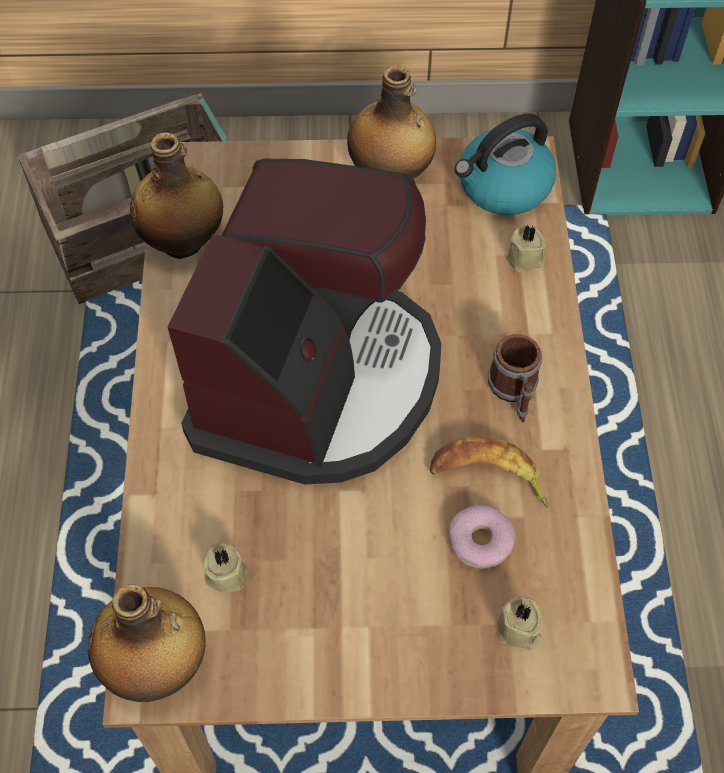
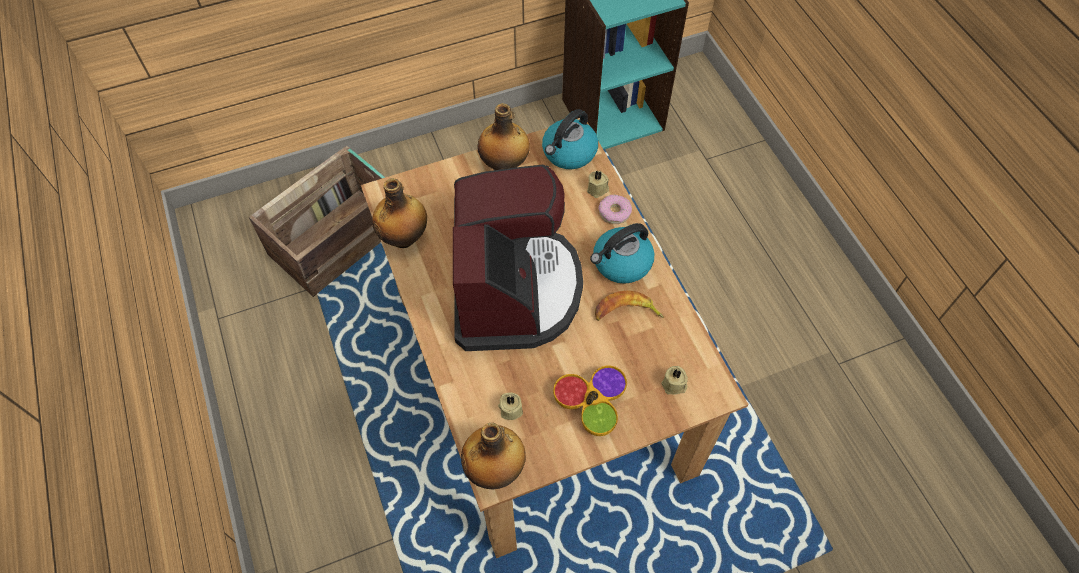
camera: 20 degrees left, 0 degrees up
(364, 611) = (592, 403): none -> bowl
(480, 541) = (636, 347): donut -> donut (614, 212)
(514, 392) = (621, 263): mug -> kettle

